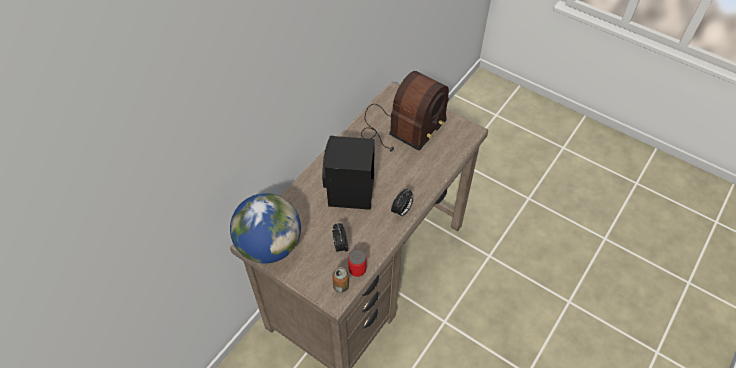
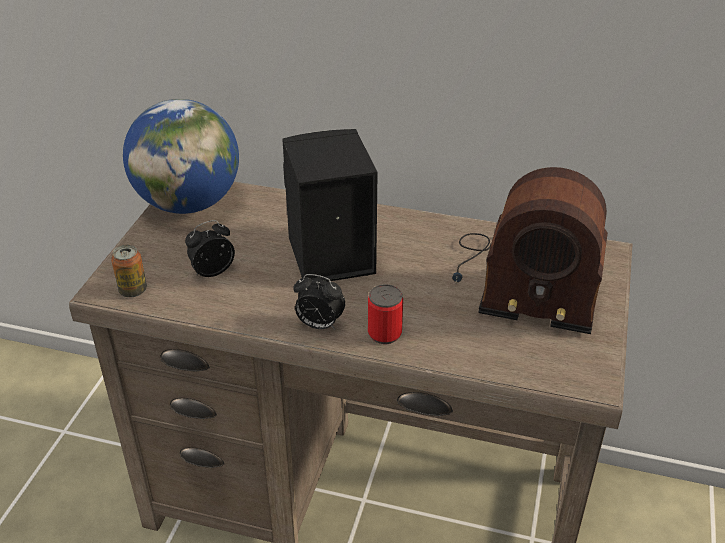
camera: 70 degrees right, 15 degrees down
(357, 269) = (171, 300): can -> can (384, 333)

